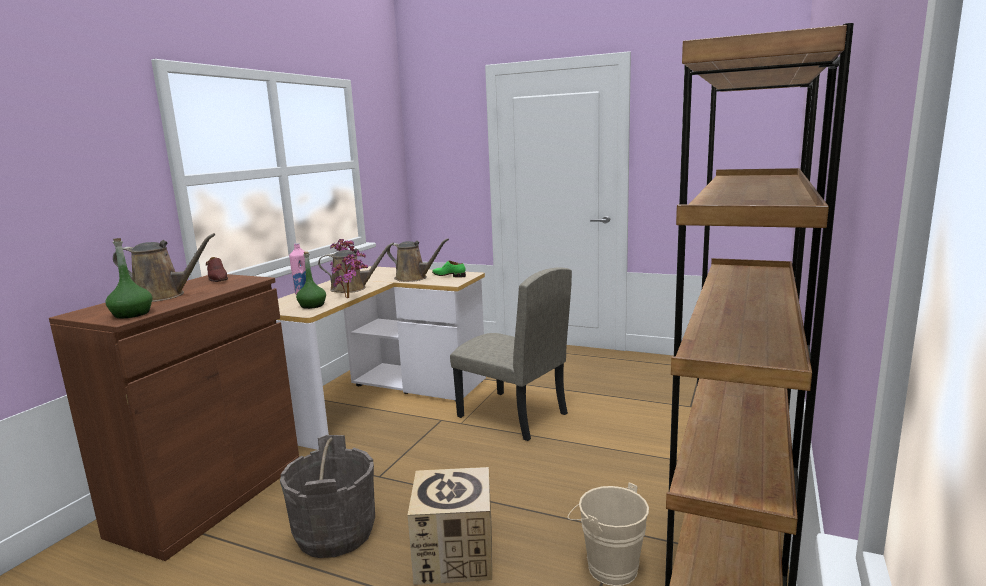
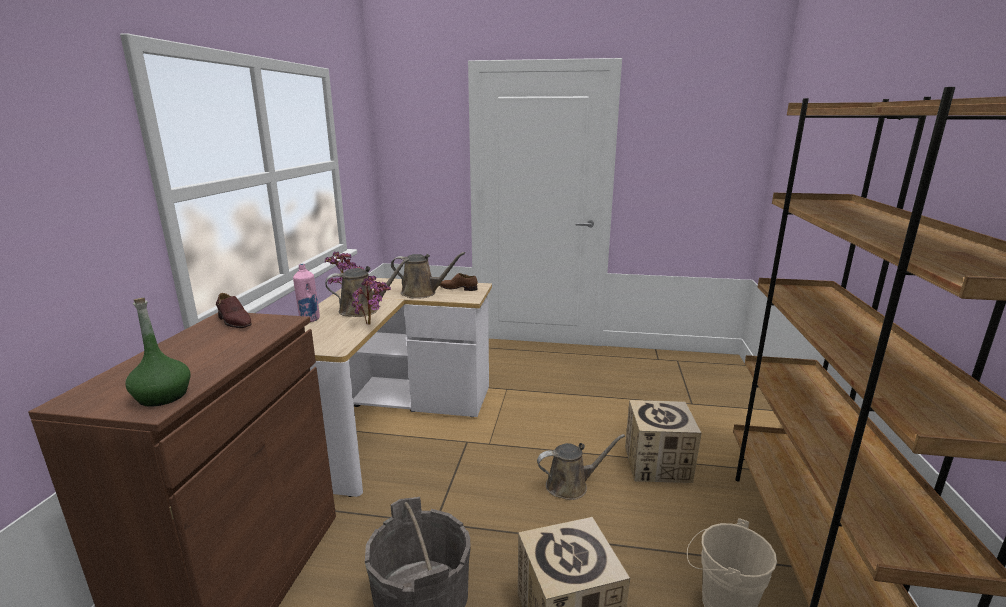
camera: 15 degrees left, 5 degrees up
(163, 296) = (182, 356): brown watering can -> brown watering can (571, 485)
(312, 305) = (334, 337): green bottle -> none
(449, 275) = (458, 288): green shoe -> brown shoe
(512, 415) = (535, 429): beige chair -> none
(617, 453) = (657, 464): none -> cardboard box

